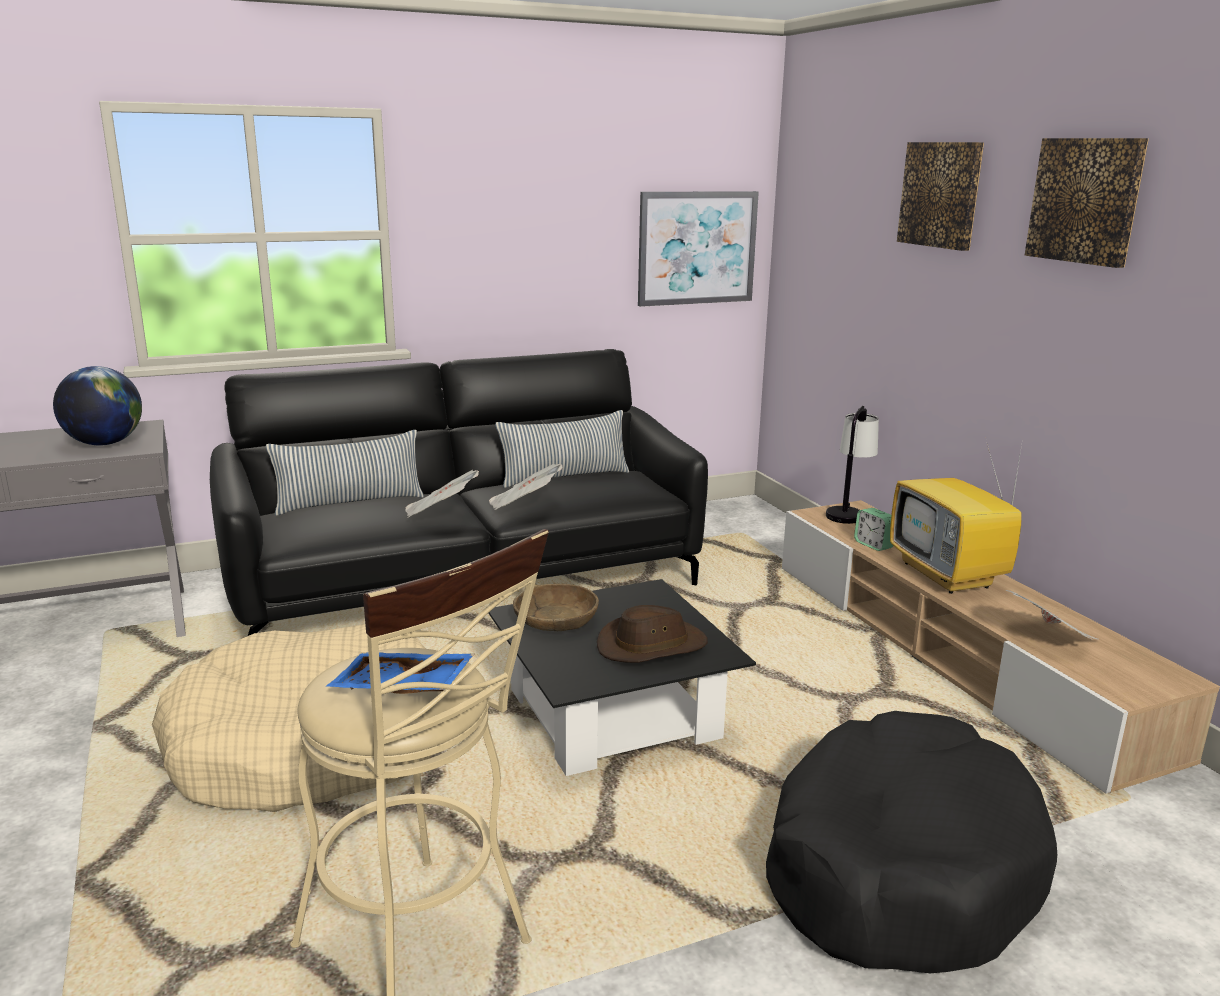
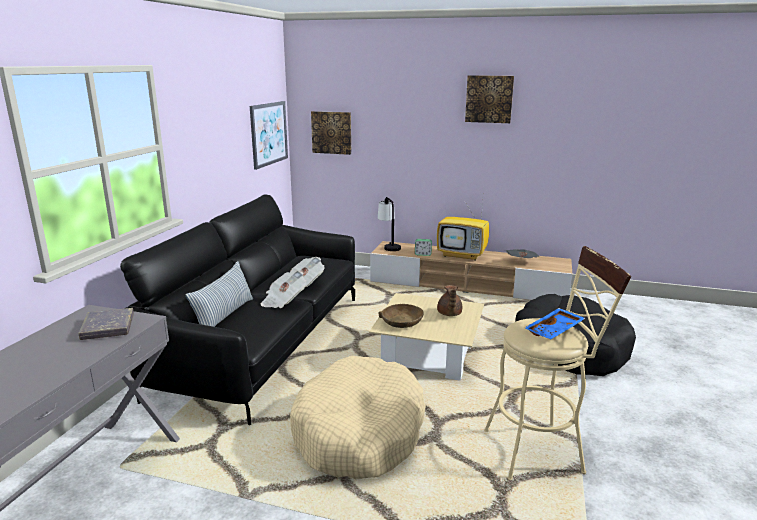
camera: 50 degrees left, 0 degrees up
(104, 443) = (108, 327): globe -> grey book
(564, 477) = (287, 267): pillow -> none
(613, 714) = (428, 355): black coffee table -> beige coffee table
(651, 646) = (449, 314): brown hat -> brown teapot
(941, 195) = (410, 99): picture -> picture (331, 132)

